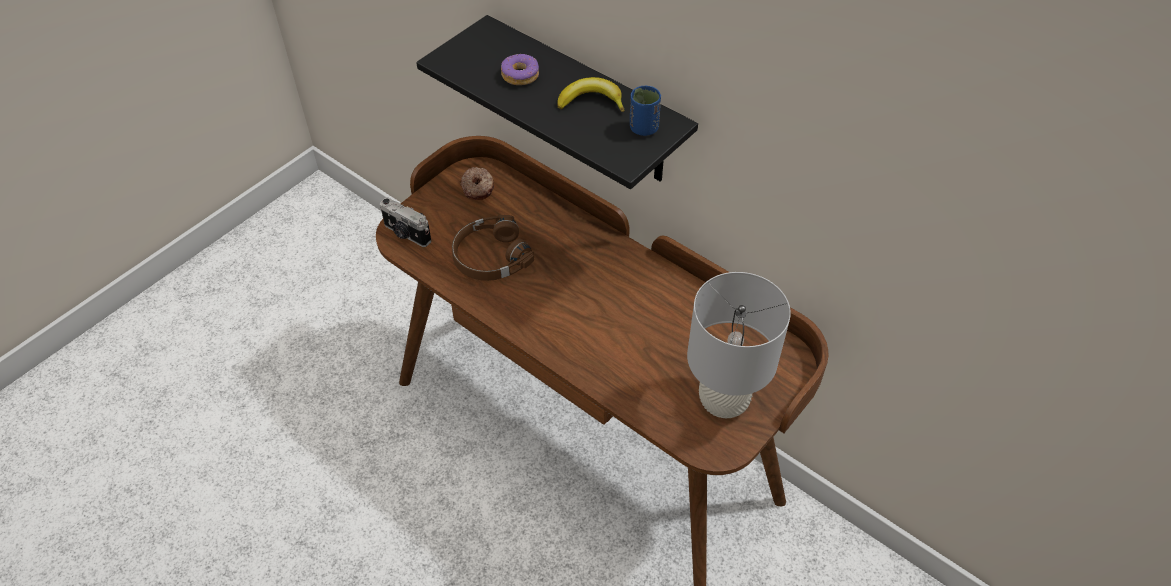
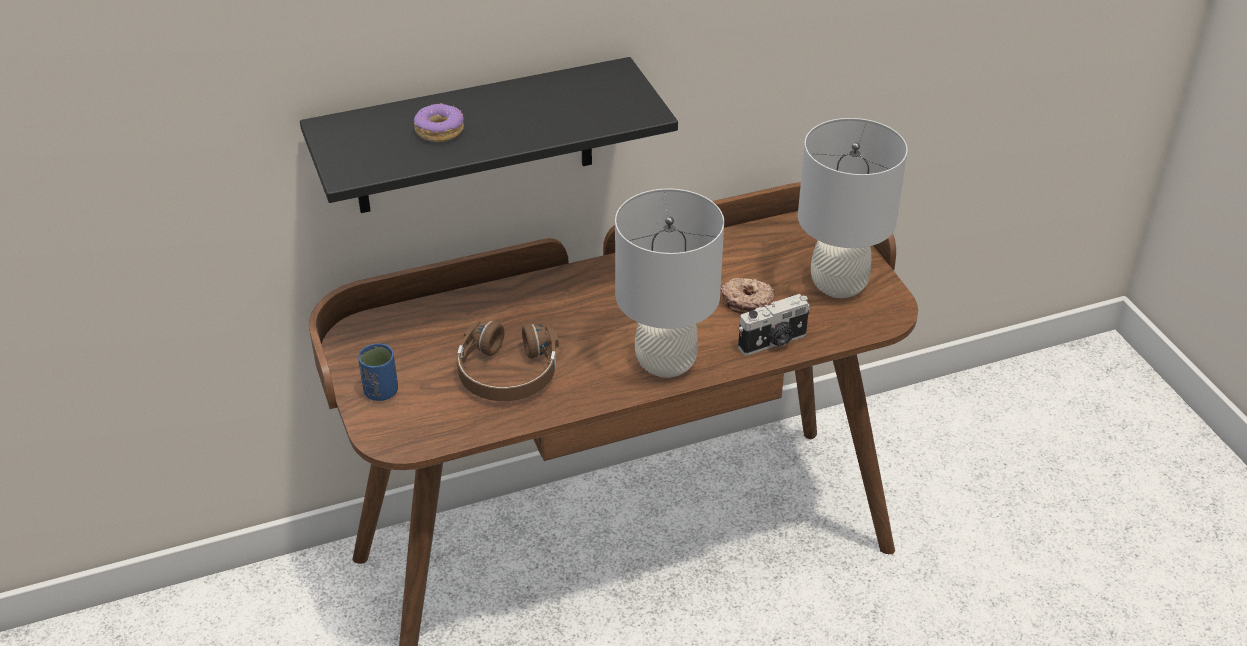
camera: 60 degrees left, 10 degrees down
(406, 234) = (402, 430): camera -> camera (773, 342)
(478, 188) = (385, 344): donut -> donut (747, 302)
(559, 335) = (667, 362): none -> grey table lamp
(591, 101) = (533, 102): banana -> none
(643, 128) = (607, 87): blue cup -> blue cup (381, 392)

